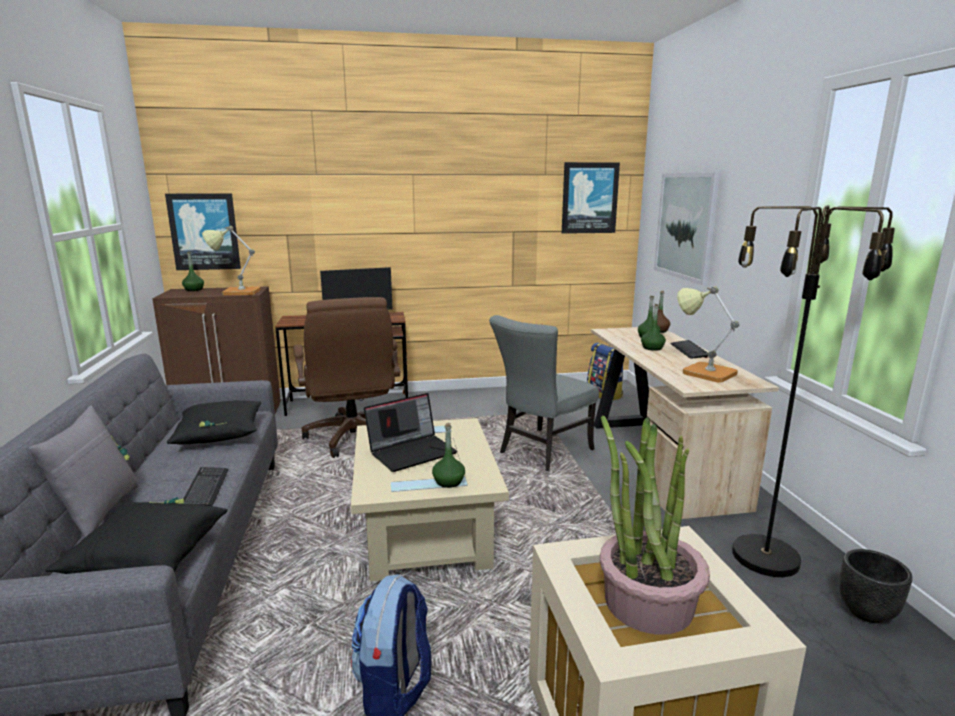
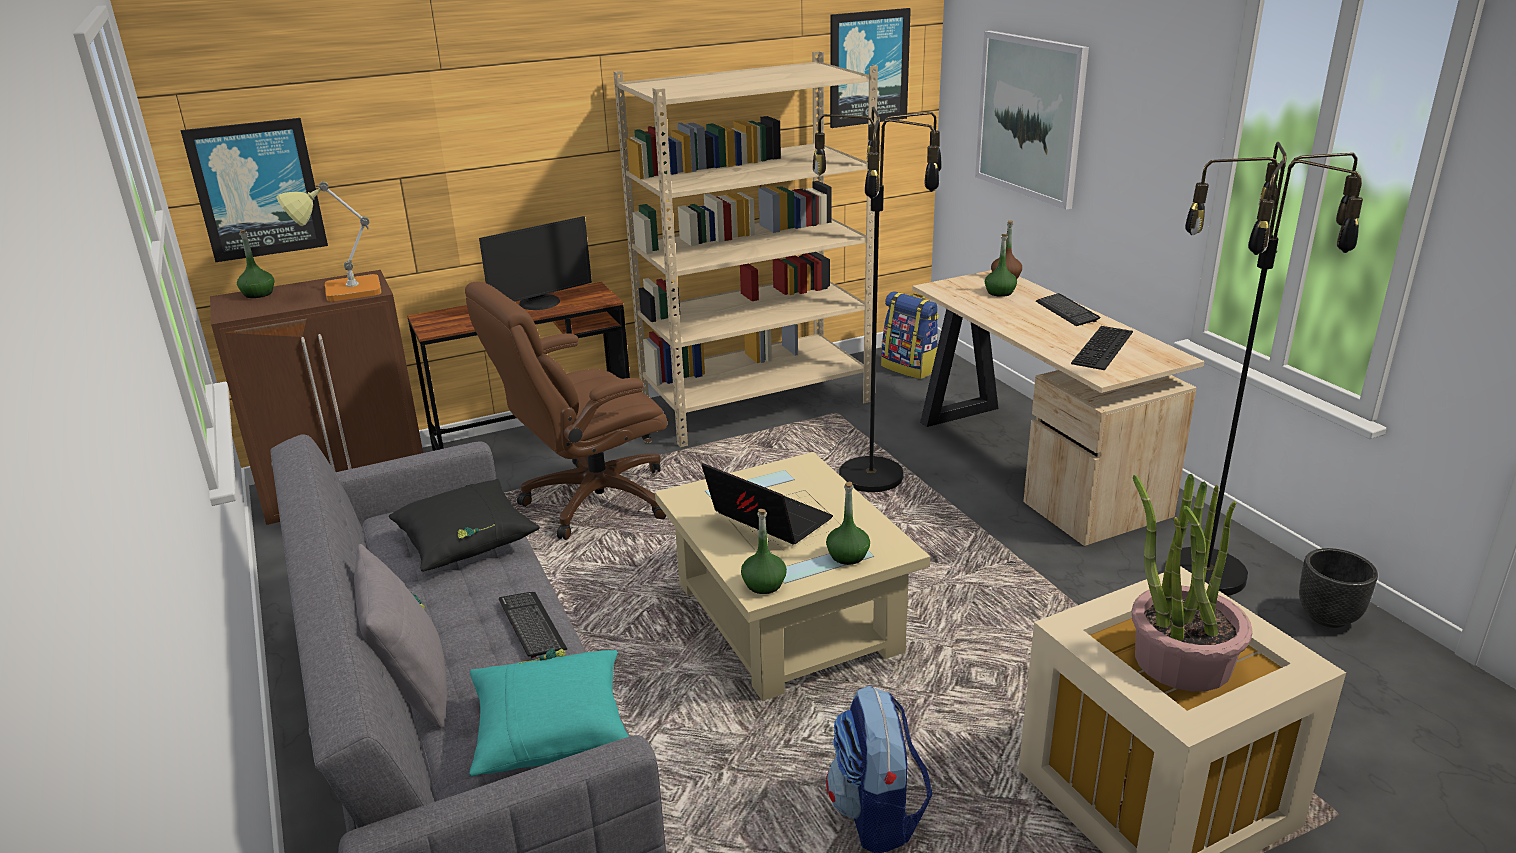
camera: 15 degrees left, 10 degrees up
(148, 557) = (552, 732): black pillow -> turquoise pillow
(353, 439) = (587, 502): brown office chair -> brown office chair turned 90 degrees clockwise
(412, 451) = (766, 520): laptop -> laptop turned 90 degrees counterclockwise
(493, 401) = (755, 402): none -> beige bookcase
(541, 452) = (872, 477): grey chair -> floor lamp
(652, 348) = (1017, 313): green bottle -> green bottle (764, 584)
(702, 372) = (1104, 348): table lamp -> keyboard

